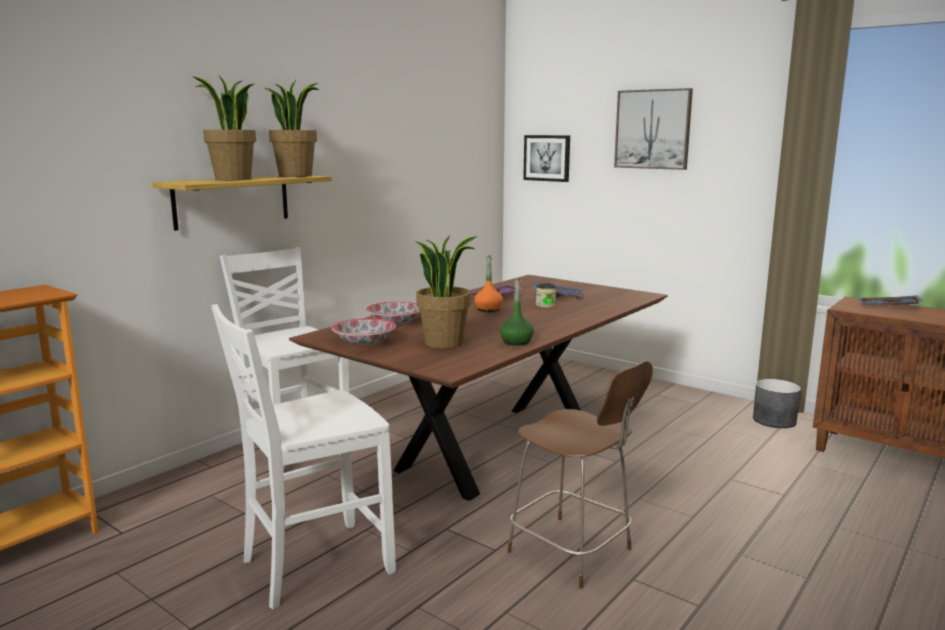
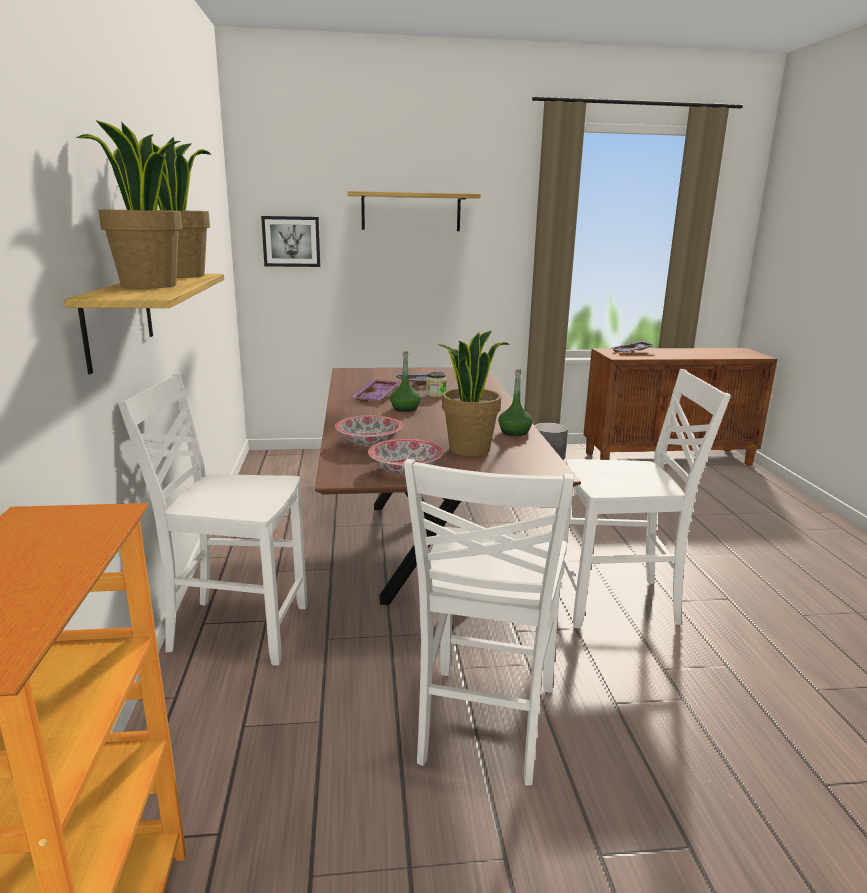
camera: 45 degrees left, 5 degrees up
(488, 309) = (405, 409): orange bottle -> green bottle
(573, 552) = (618, 602): brown stool -> white chair
(653, 129) = (411, 212): picture -> shelf

